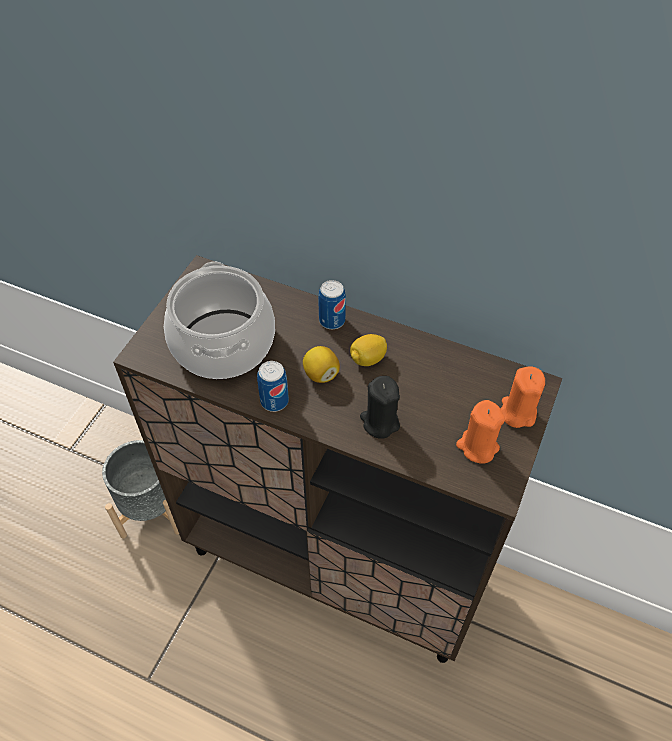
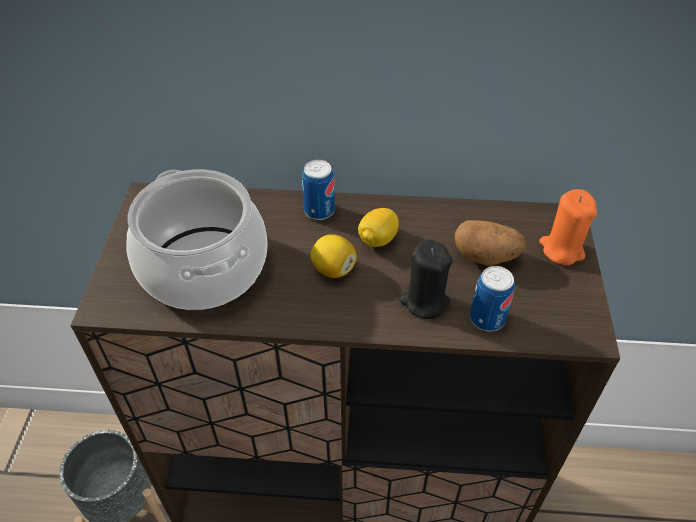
camera: 20 degrees left, 5 degrees down
(274, 401) = (293, 313): can -> can (487, 319)
(449, 399) = (486, 256): none -> potato
(477, 446) = (541, 296): orange candle -> none

